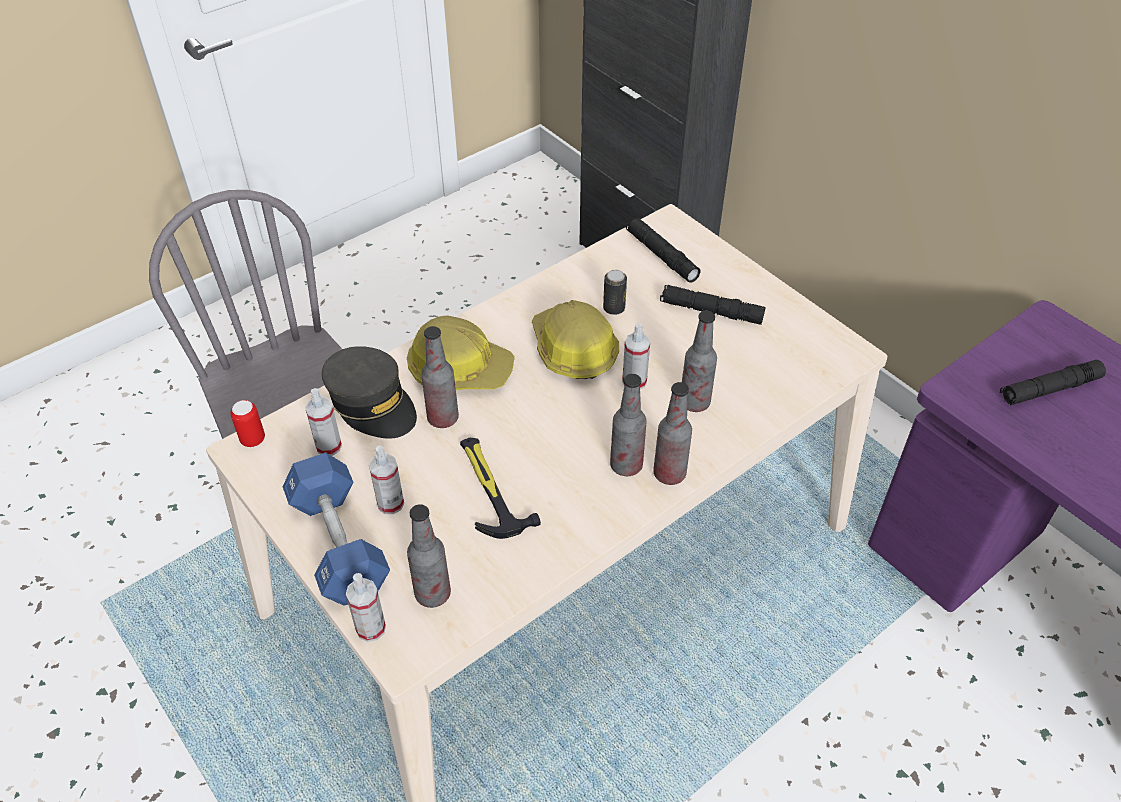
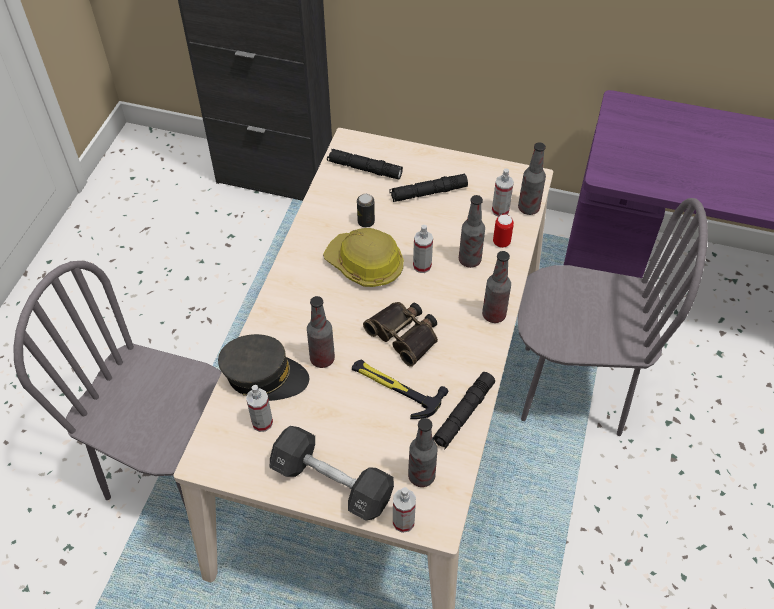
camera: 35 degrees left, 5 degrees up
(253, 439) = (203, 449): can -> can (501, 242)
(339, 543) = (332, 482): blue dumbbell -> black dumbbell
(390, 503) = (341, 436): spray bottle -> spray bottle (500, 210)
(459, 369) = (301, 319): hard hat -> none
(551, 441) = (405, 334): none -> binoculars
(626, 465) = (464, 324): bottle -> bottle (528, 208)
(804, 659) = (572, 389): none -> grey chair
(1049, 389) = (651, 147): black flashlight -> black flashlight (463, 414)

